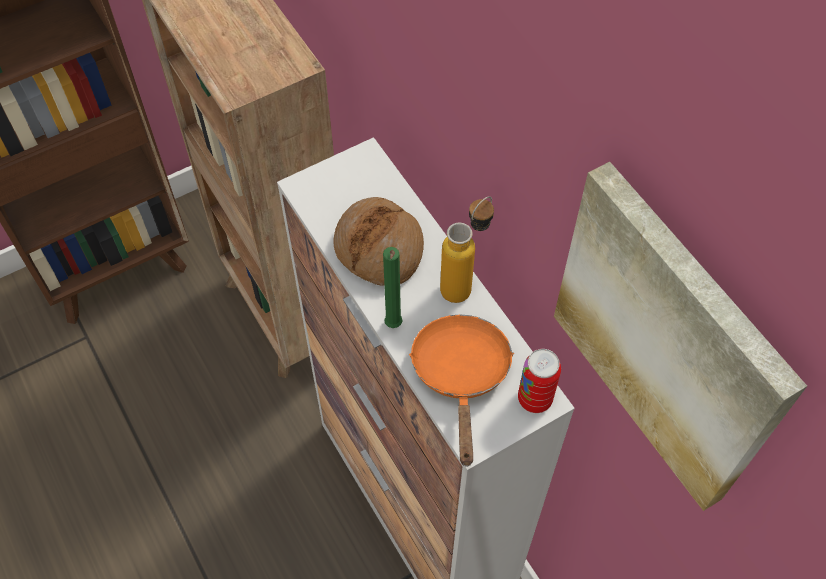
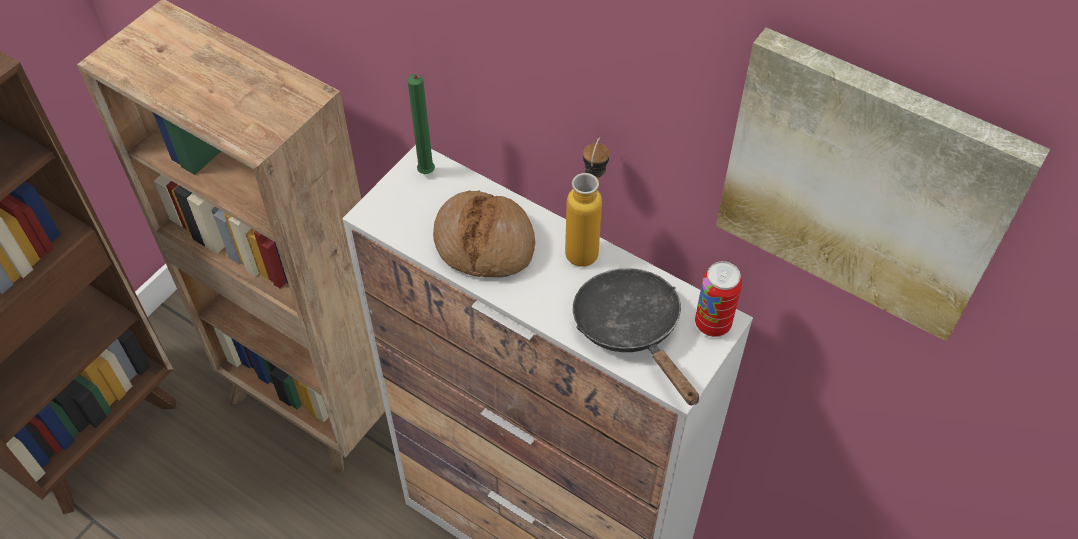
camera: 25 degrees left, 5 degrees down
(393, 326) = (540, 311): green candle -> green candle (427, 174)
(461, 375) = (632, 330): orange frying pan -> black frying pan

